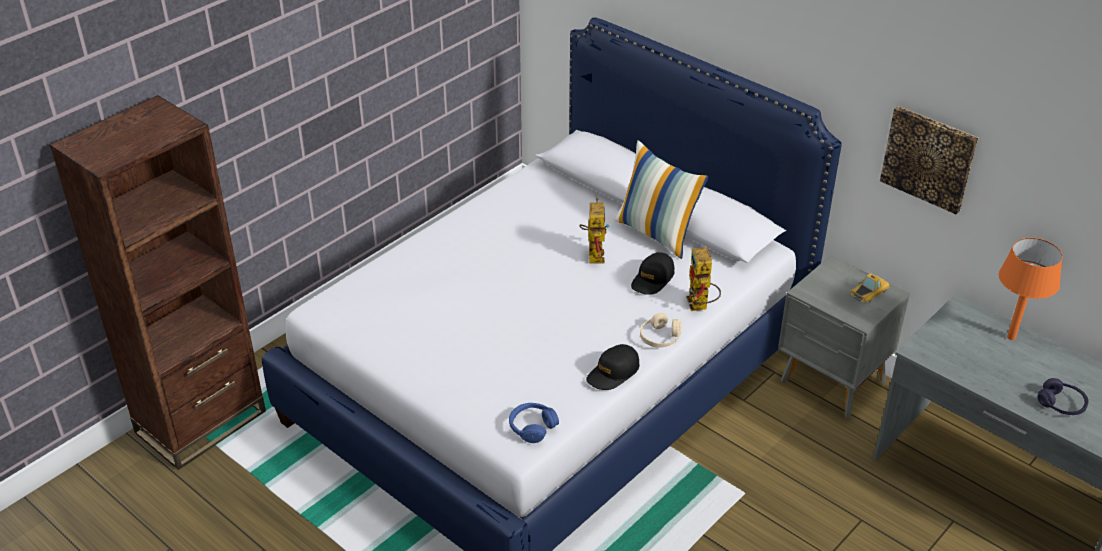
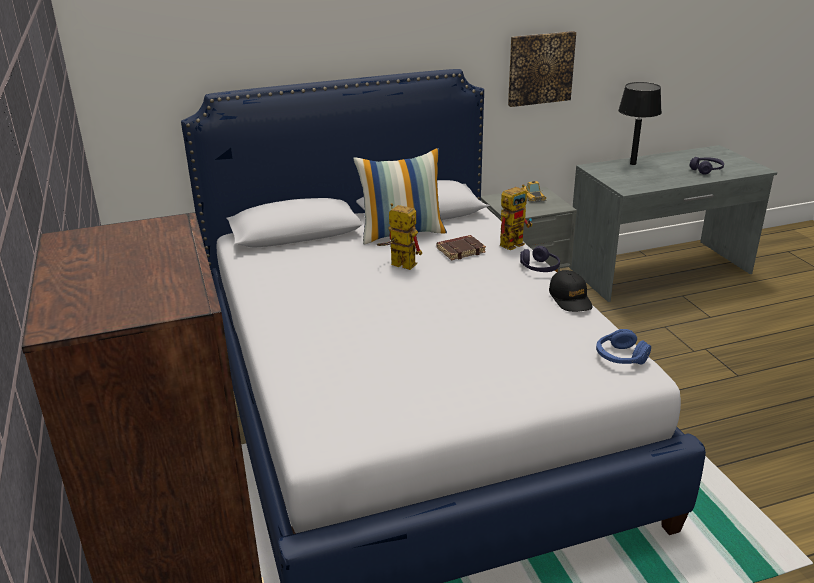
camera: 60 degrees left, 10 degrees down
(652, 279) = (461, 250): black cap -> brown book
(660, 338) = (539, 268): beige headphones -> purple headphones
(700, 306) = (514, 242): toy robot -> toy robot turned 60 degrees counterclockwise
(1010, 337) = (633, 164): orange table lamp -> black table lamp

